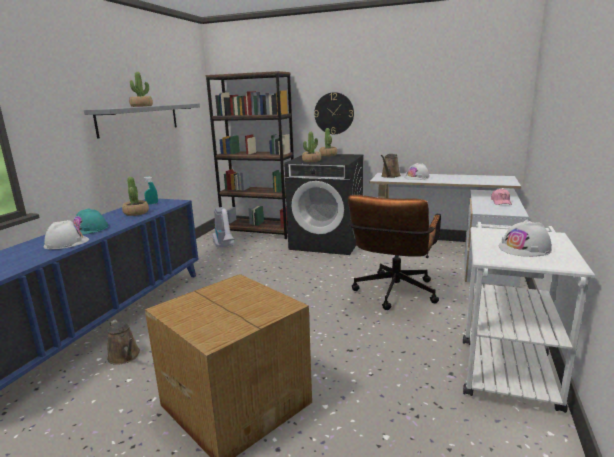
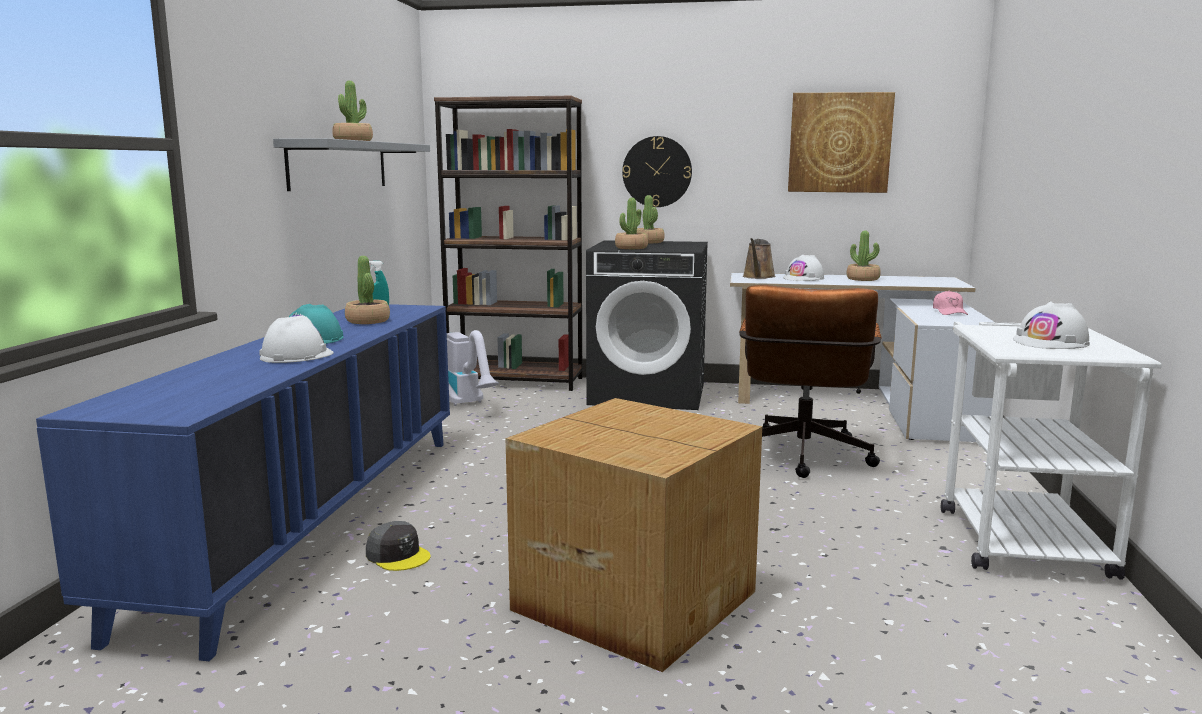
camera: 10 degrees left, 5 degrees down
(125, 357) = (398, 555): brown watering can -> grey cap
(442, 93) = (839, 143): none -> picture
(453, 178) = (863, 279): none -> potted plant

